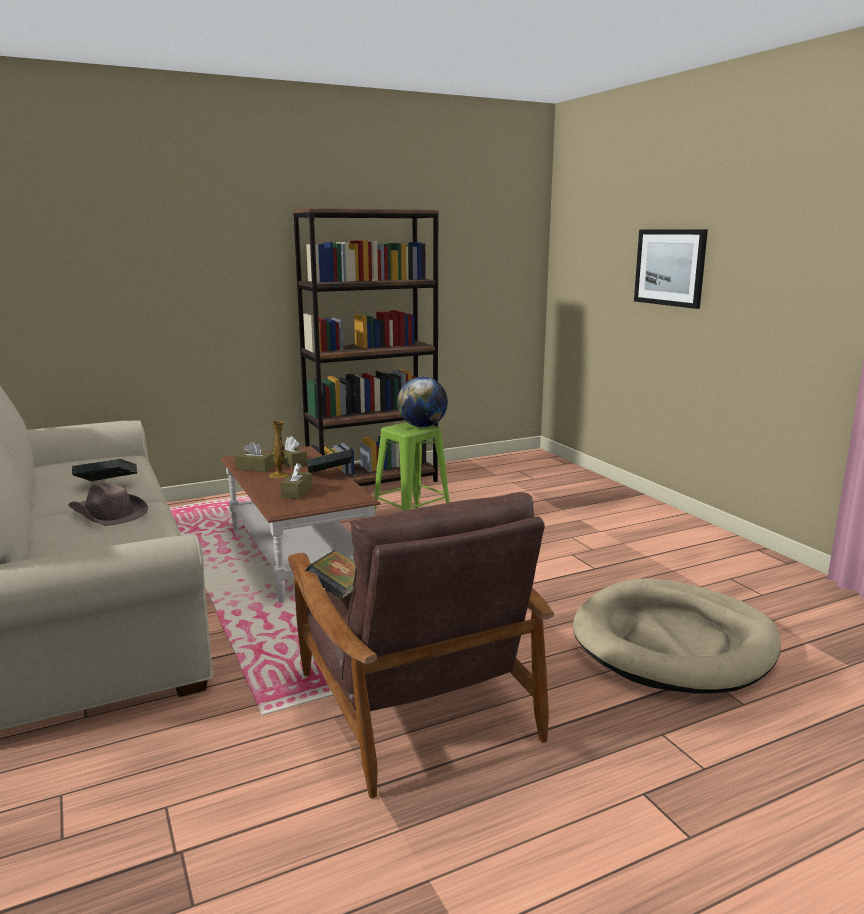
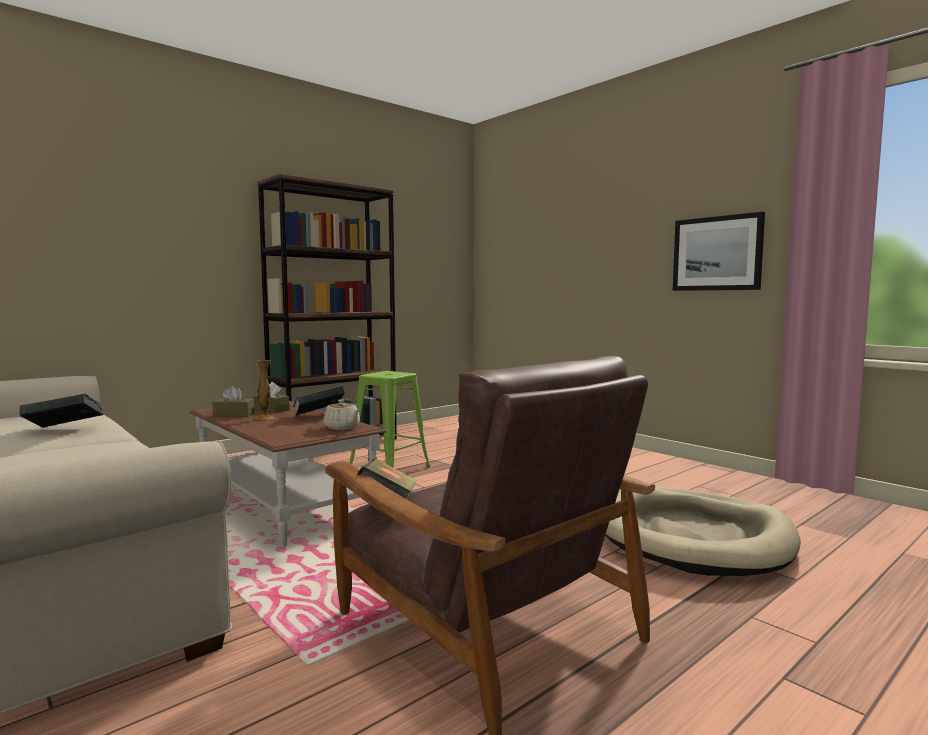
camera: 15 degrees left, 10 degrees down
(108, 514) = (74, 449): brown hat -> none
(297, 492) = (292, 428): brown tissue box -> none
(341, 496) = (342, 428): none -> beige teapot
(422, 426) = (398, 373): globe -> none
(670, 267) = (592, 239): picture -> picture (717, 253)

